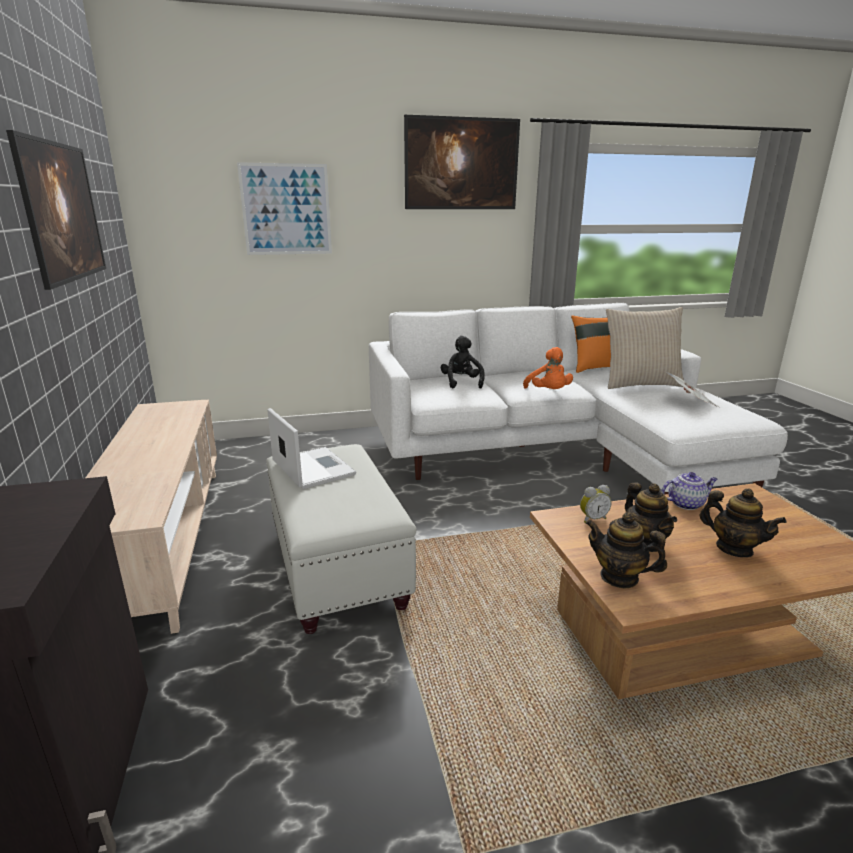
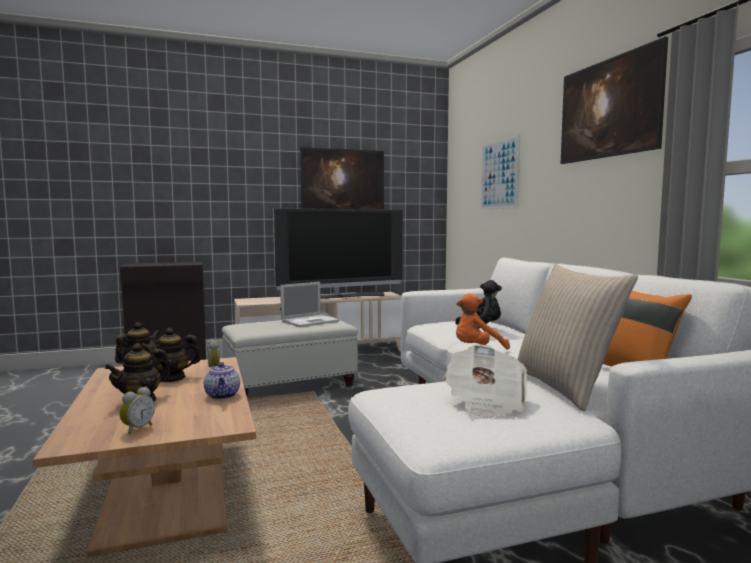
camera: 85 degrees right, 15 degrees down
(159, 437) = (339, 297): none -> television
(802, 535) = (137, 429): none -> alarm clock

